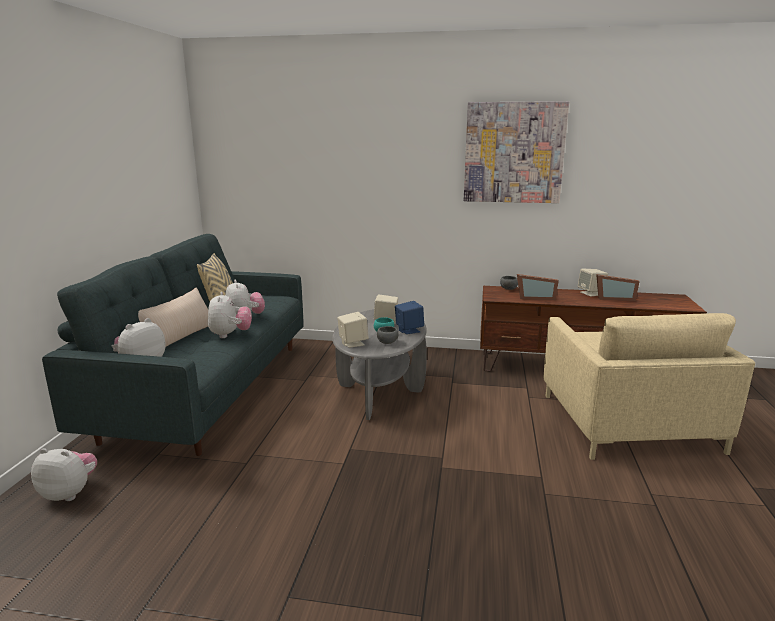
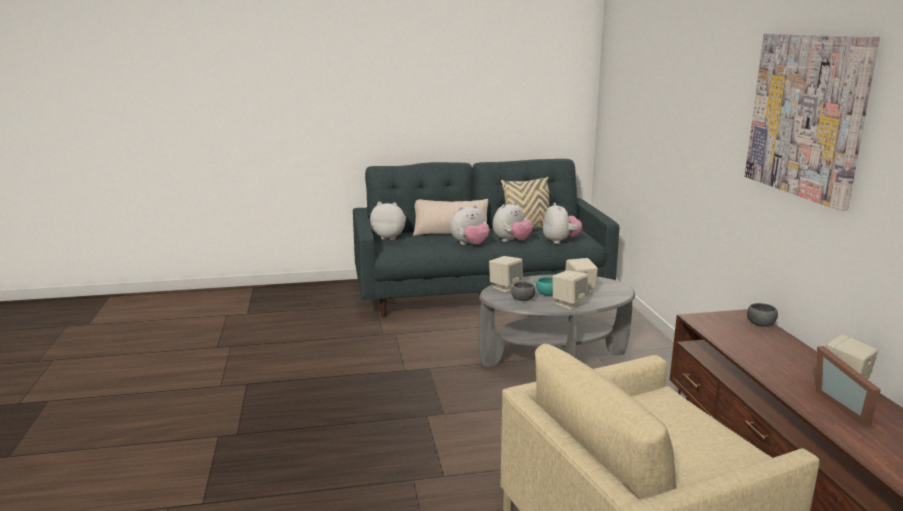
camera: 70 degrees right, 0 degrees up
(70, 493) = (321, 296): plush toy -> plush toy (560, 241)
(409, 330) = (569, 303): blue speaker -> beige speaker
(534, 297) = (743, 343): picture frame -> none

